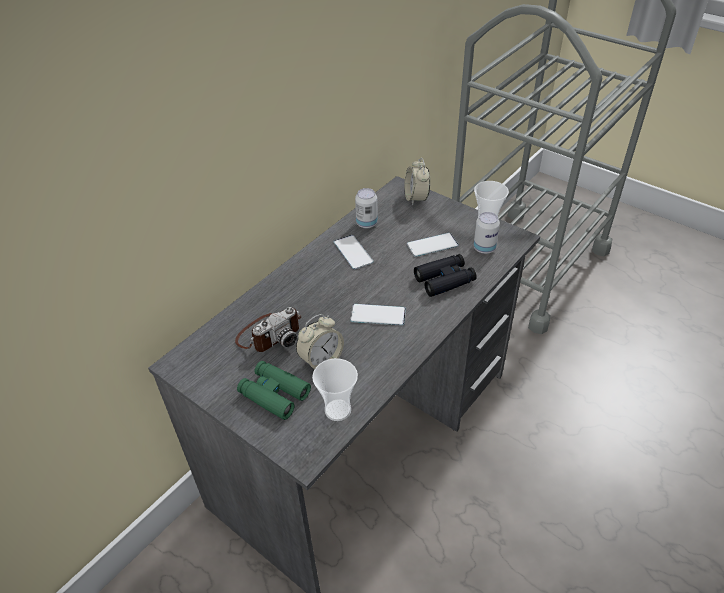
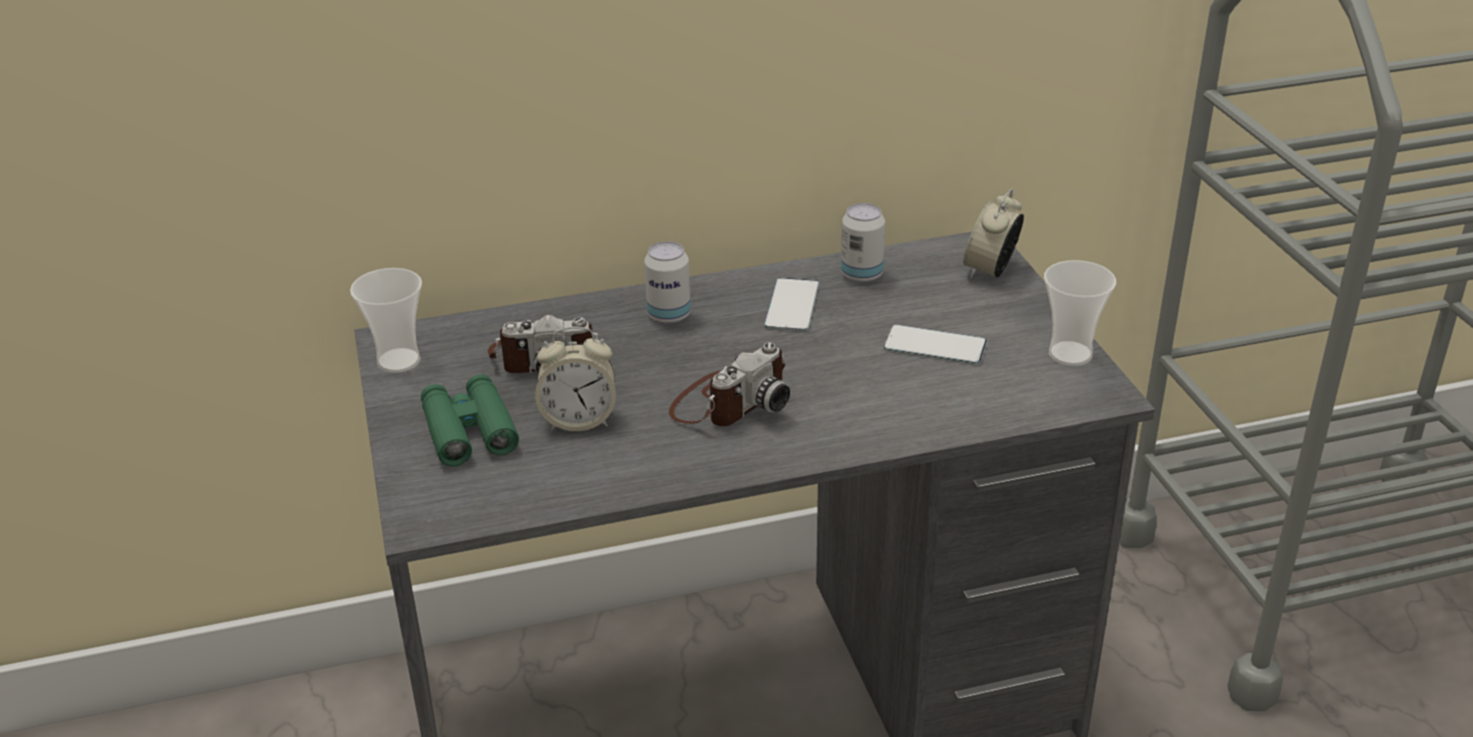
camera: 35 degrees right, 10 degrees down
(338, 410) = (528, 490): cup -> cup (398, 361)
(378, 315) = (729, 401): phone -> camera
(444, 280) = (895, 401): black binoculars -> none
(484, 248) = (1021, 385): can -> can (669, 316)

